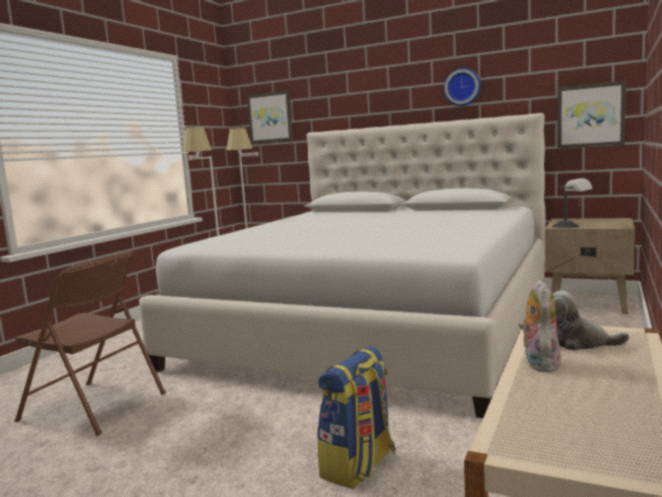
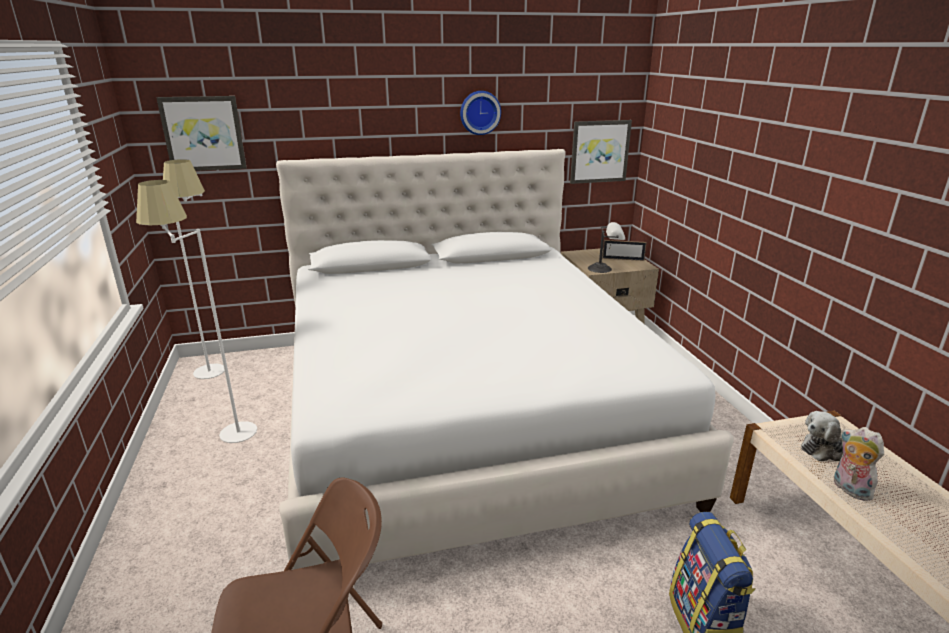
camera: 40 degrees left, 15 degrees up
(607, 223) = (623, 259): none -> picture frame

